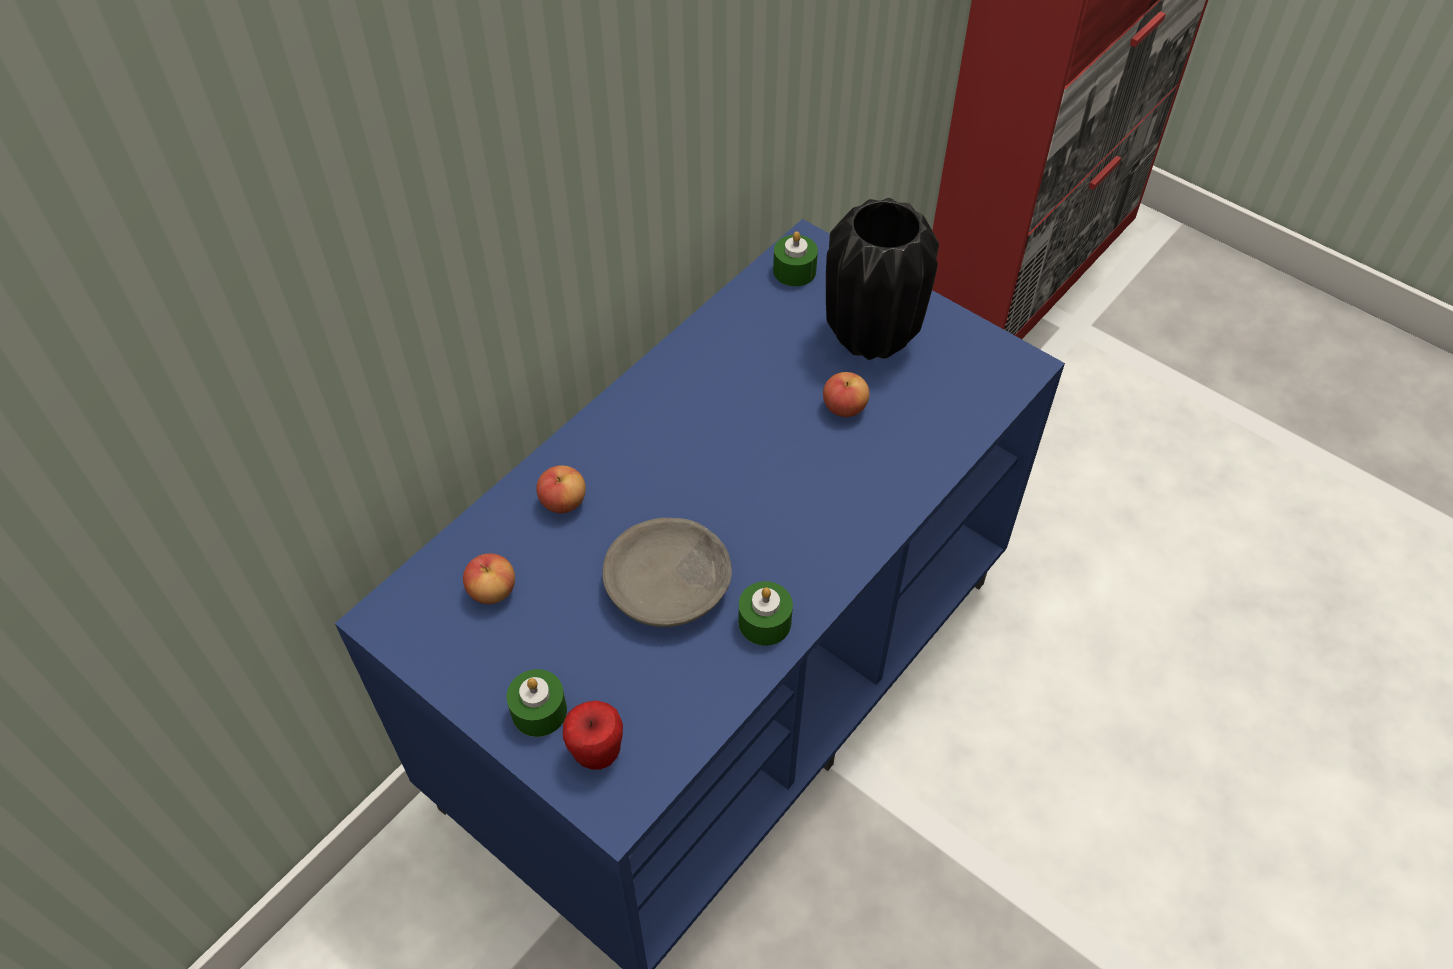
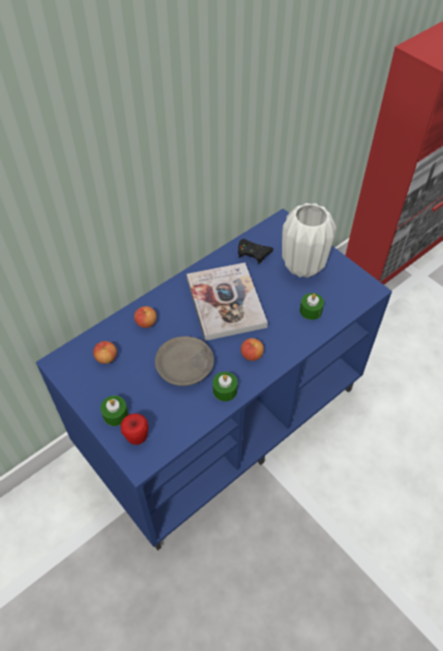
camera: 10 degrees right, 0 degrees up
(725, 434) = (225, 302): none -> book
(761, 321) = (253, 253): none -> black game controller
(794, 271) = (274, 231): green candle -> green candle (310, 310)
(844, 407) = (283, 297): apple -> apple (251, 355)
(871, 337) = (303, 267): black vase -> white vase

